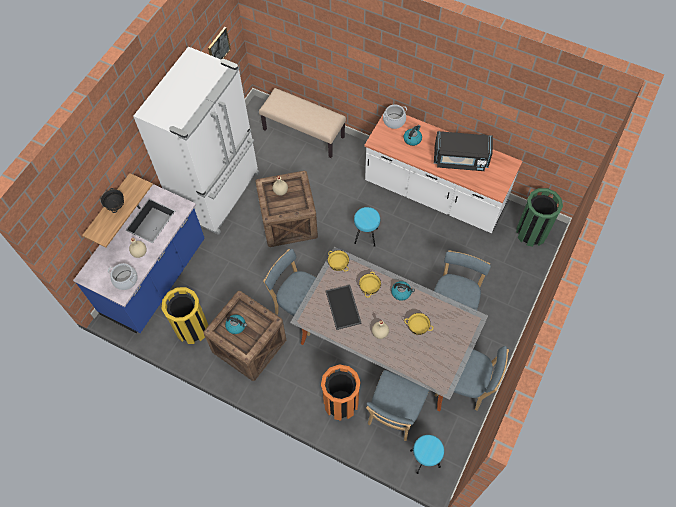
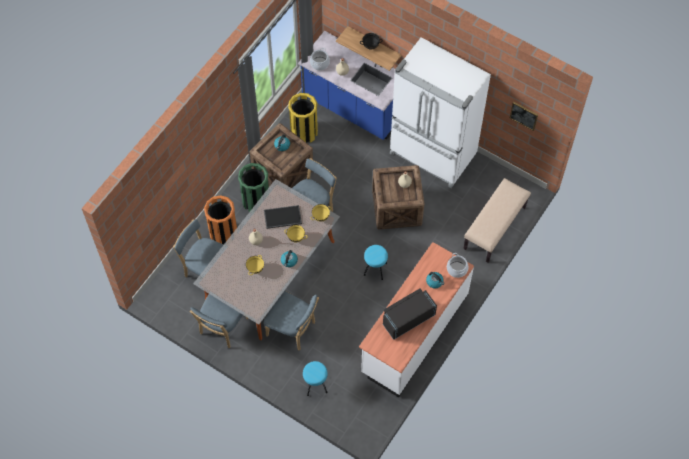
camera: 95 degrees right, 0 degrees up
(425, 459) = (168, 288): turquoise stool -> turquoise stool (315, 385)
(460, 159) = (408, 319): black microwave -> black microwave turned 45 degrees clockwise
(531, 233) = (362, 413): green trash can -> green trash can (256, 201)

